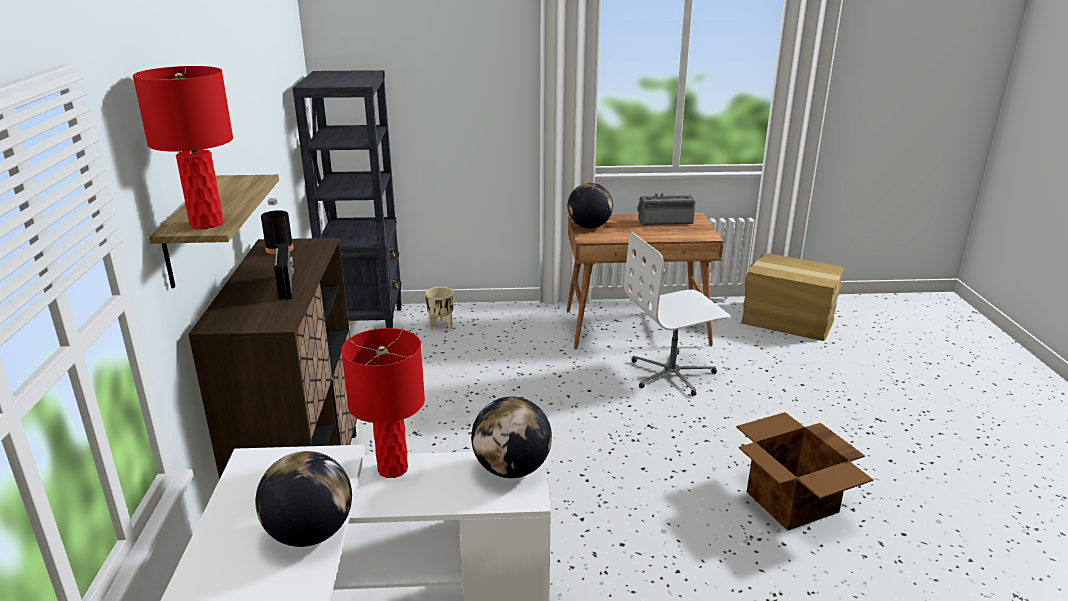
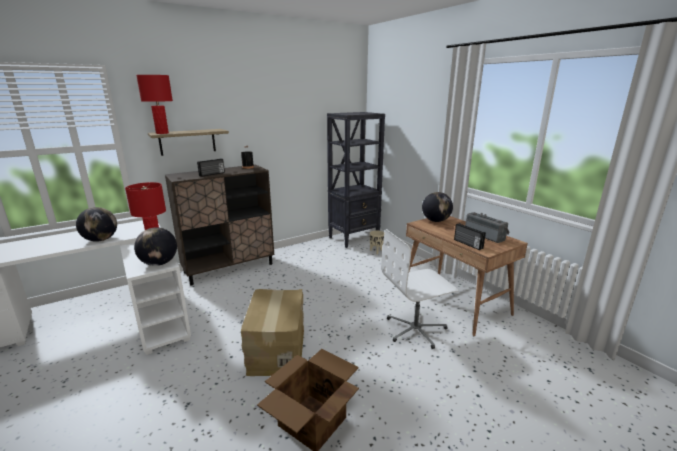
camera: 60 degrees right, 5 degrees down
(672, 374) = (416, 329): white office chair -> white office chair turned 60 degrees counterclockwise
(680, 237) = (467, 244): none -> radio
(787, 320) = (571, 365): cardboard box -> cardboard box (276, 349)

